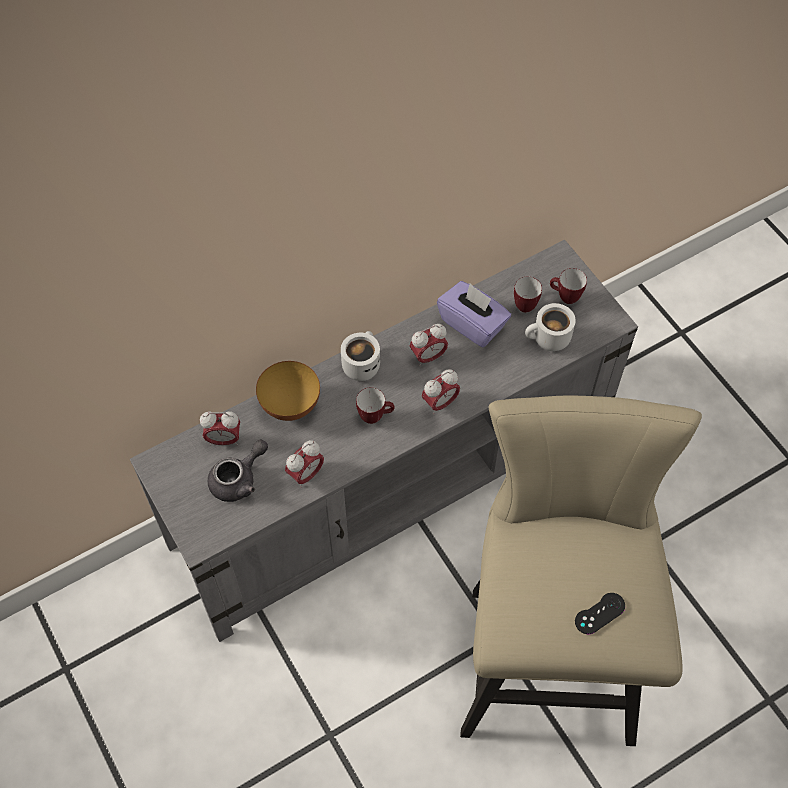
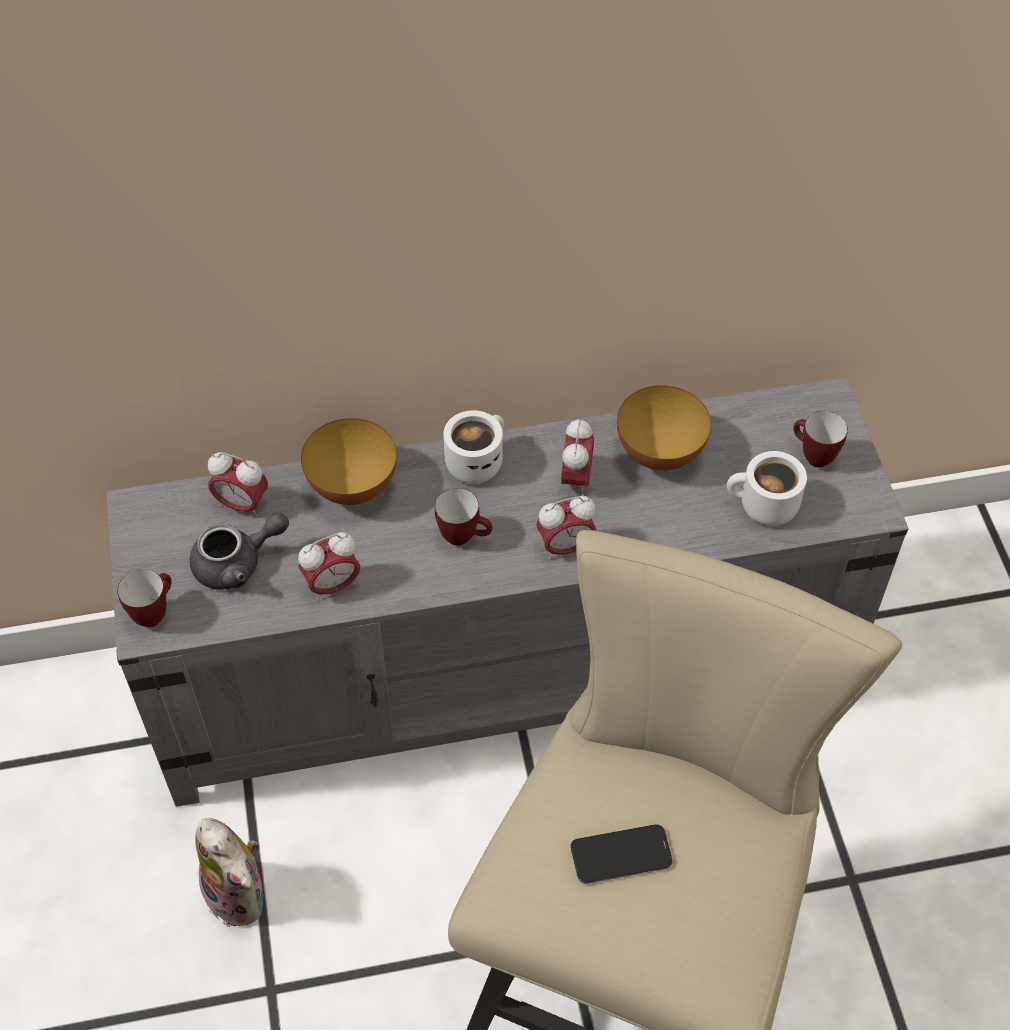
camera: 20 degrees right, 5 degrees down
(285, 682) = (241, 894): none -> plush toy
(428, 356) = (576, 479): alarm clock -> alarm clock turned 75 degrees counterclockwise
(472, 324) = (659, 453): purple tissue box -> bowl
(525, 303) = (749, 447): mug -> mug (154, 612)
(564, 587) = (621, 855): none -> phone
(599, 613) = (659, 912): black game controller -> none

